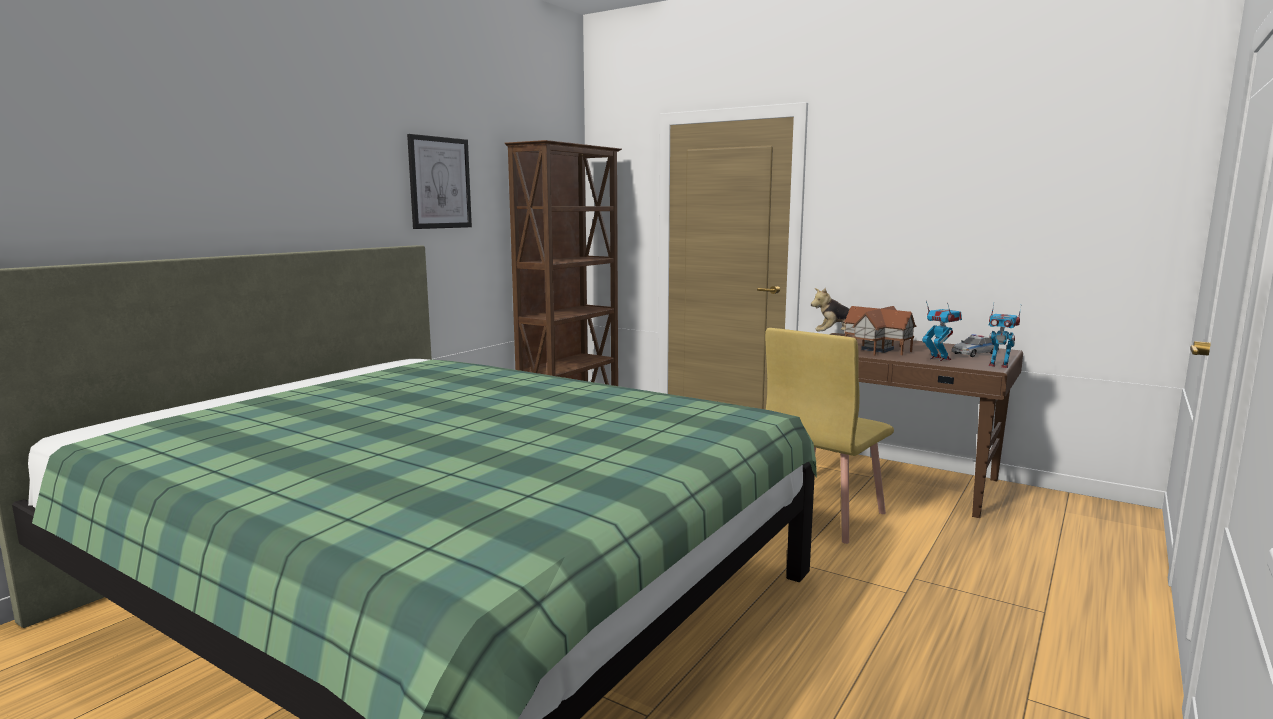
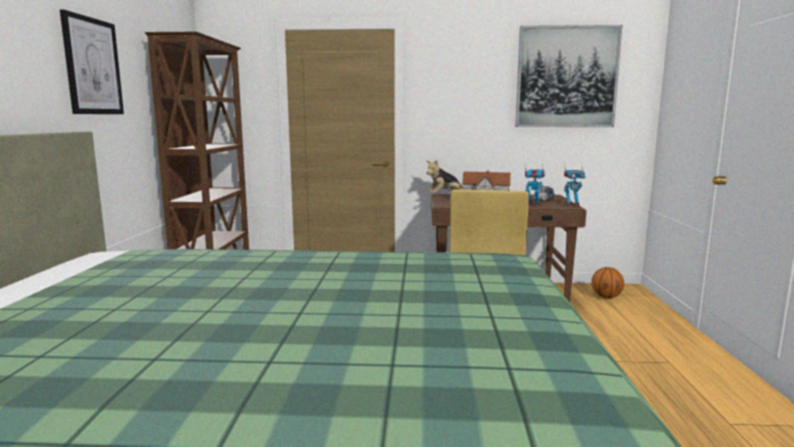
camera: 30 degrees left, 0 degrees up
(1038, 174) = (566, 77): none -> picture
(1067, 514) = (606, 297): none -> basketball

